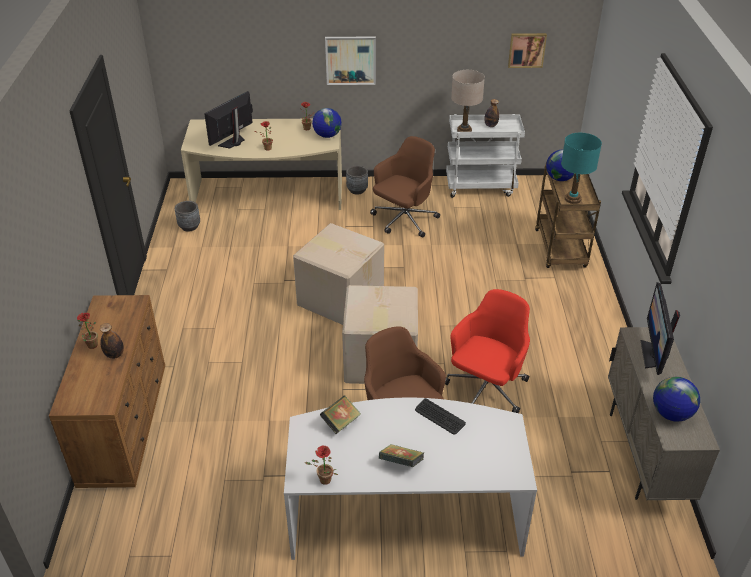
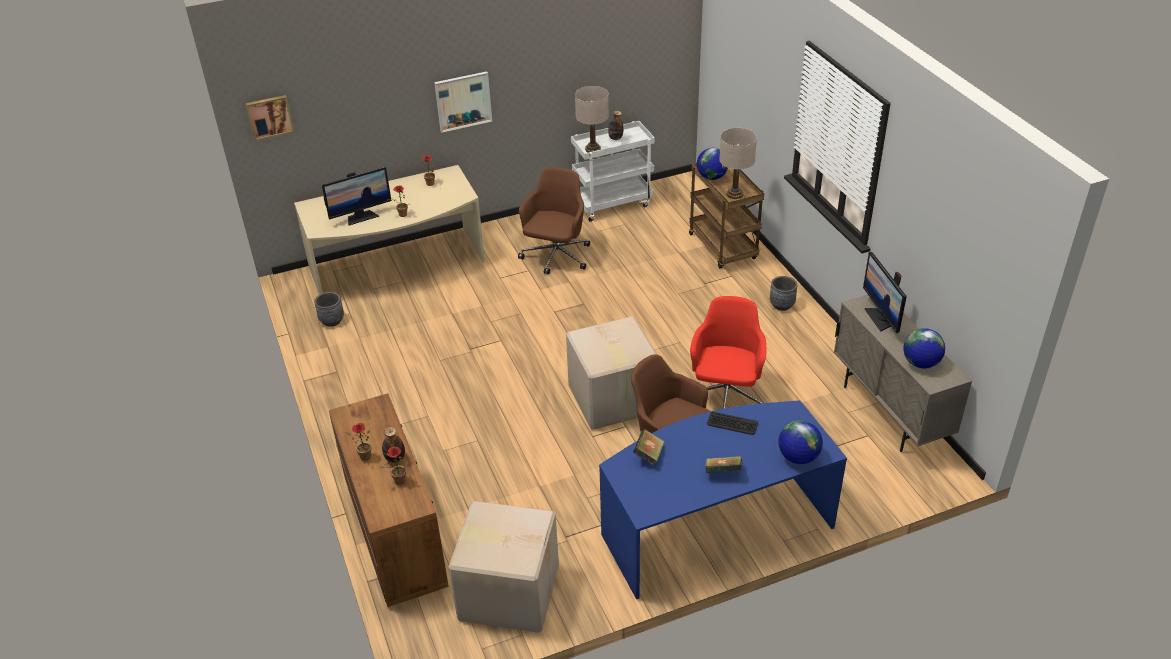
camera: 20 degrees left, 0 degrees up
(233, 142) = (361, 217): monitor -> monitor turned 135 degrees counterclockwise
(323, 481) = (664, 508): potted plant -> potted plant (398, 482)
(327, 135) = (457, 186): globe -> globe (798, 457)
(340, 298) = (538, 351): cardboard box -> cardboard box (508, 591)
(357, 190) = (489, 237): grey planter -> grey planter (782, 305)
(405, 513) = (714, 526): white desk -> blue desk
(526, 49) = (637, 54): picture -> picture (270, 117)
(573, 199) = (734, 194): turquoise table lamp -> beige table lamp

